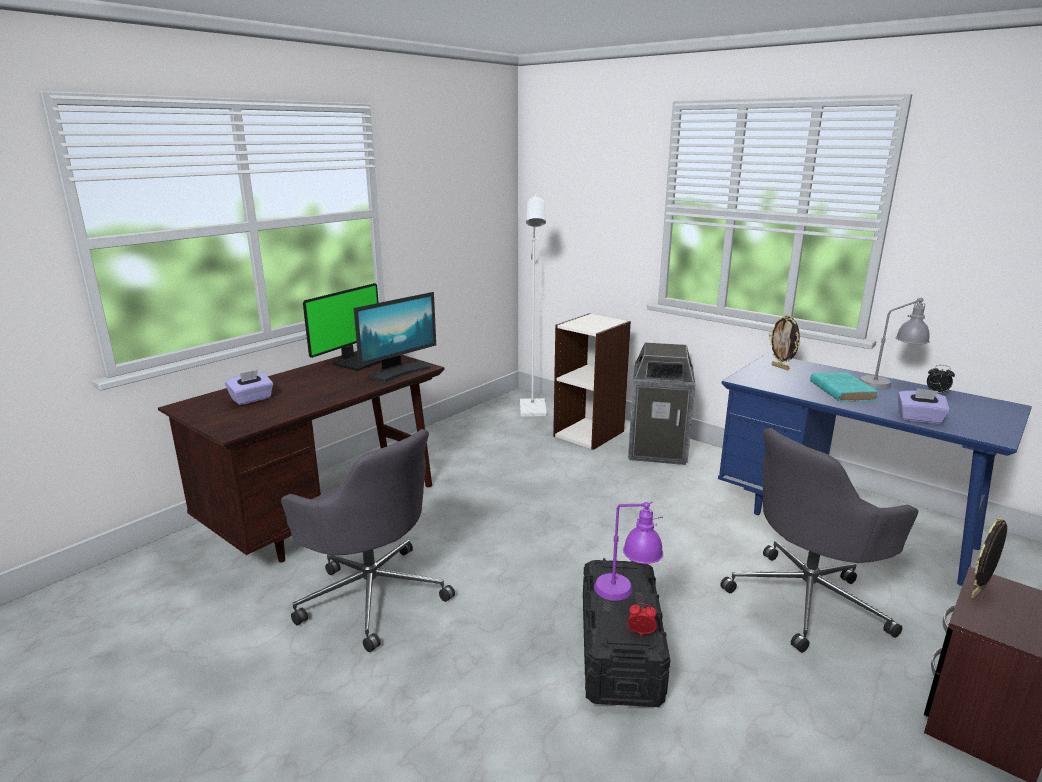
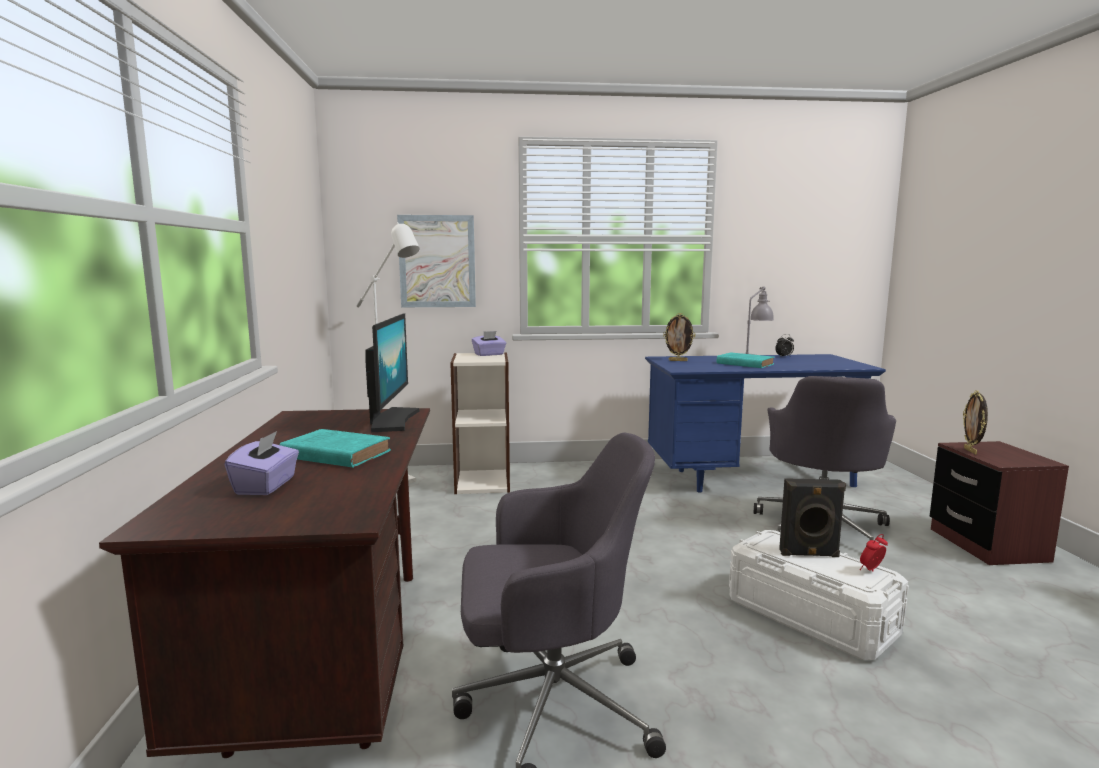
camera: 45 degrees left, 10 degrees down
(317, 388) = (334, 454): none -> turquoise book
(356, 362) = (309, 425): monitor -> none
(595, 225) = (437, 261): none -> picture
(619, 652) = (810, 617): black storage box -> white storage box
(626, 596) = (809, 554): purple table lamp -> black speaker
(658, 450) = (560, 476): trash can -> none
(919, 419) = (816, 367): purple tissue box -> purple tissue box (489, 354)

